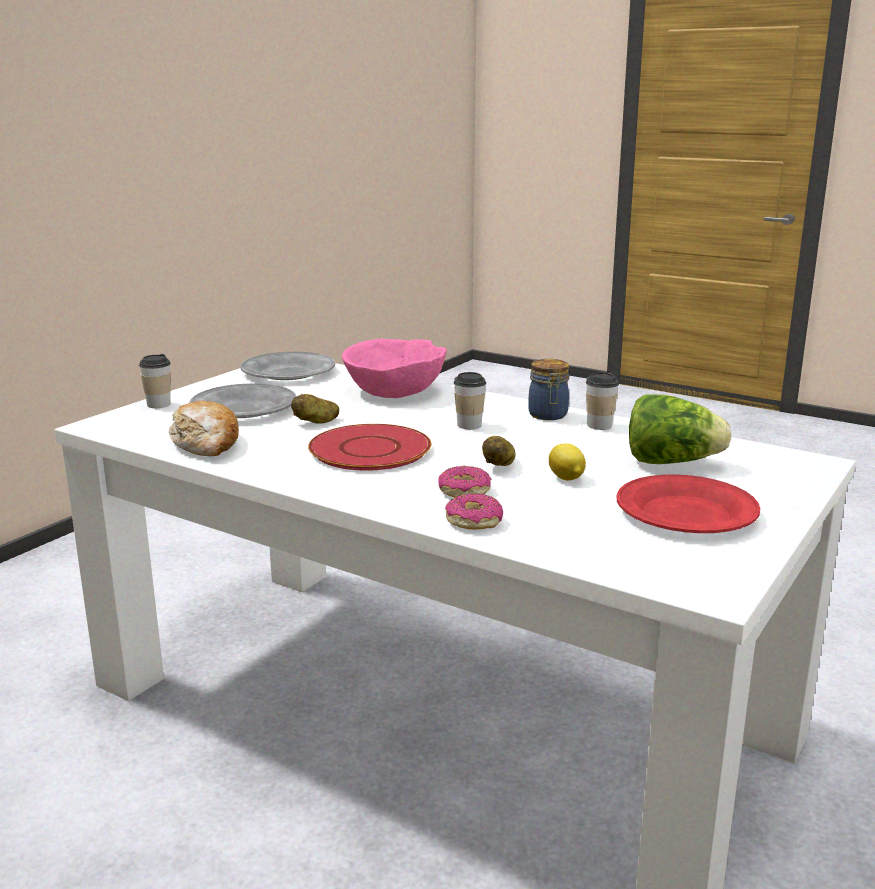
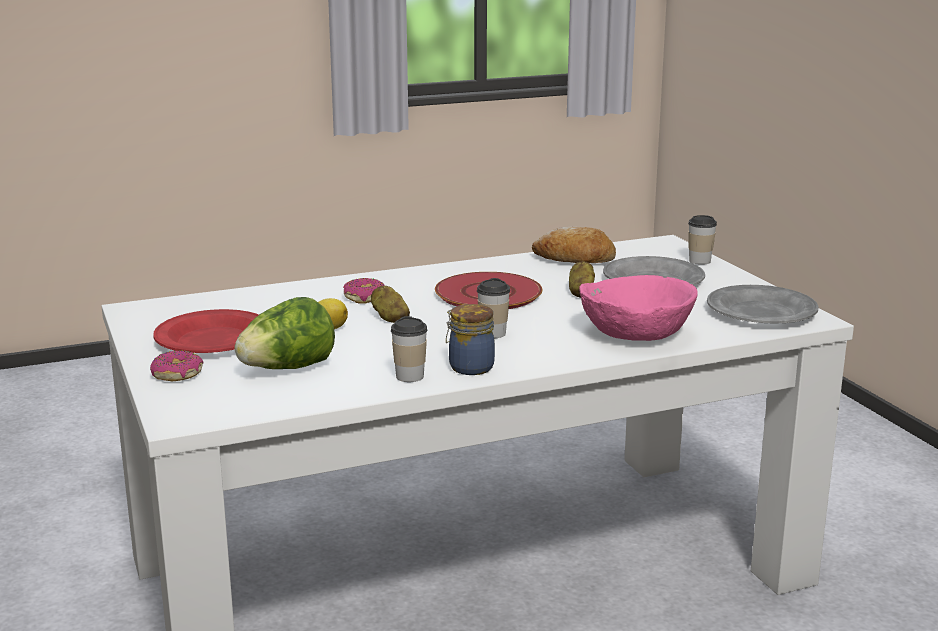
camera: 125 degrees right, 0 degrees up
(473, 521) = (319, 288): donut -> donut (177, 374)

